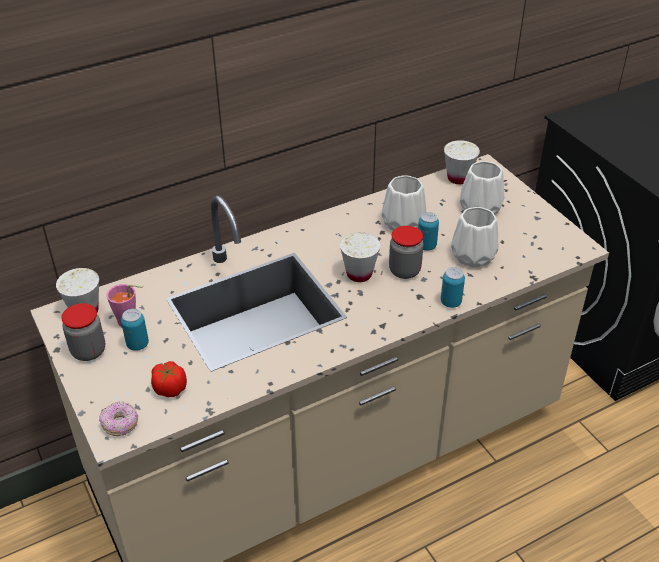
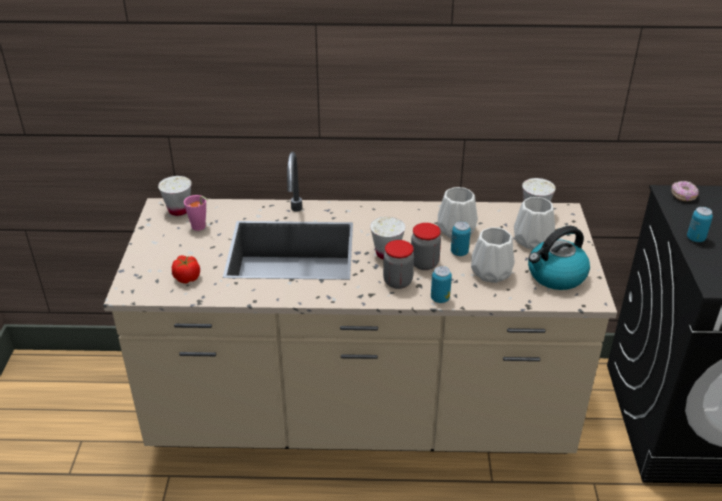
camera: 30 degrees right, 5 degrees down
(88, 351) = (159, 235): jar -> jar (398, 281)
(120, 424) = (137, 287): donut -> donut (683, 196)
(137, 344) = (192, 243): can -> can (695, 238)
(530, 236) = (555, 276): none -> kettle

